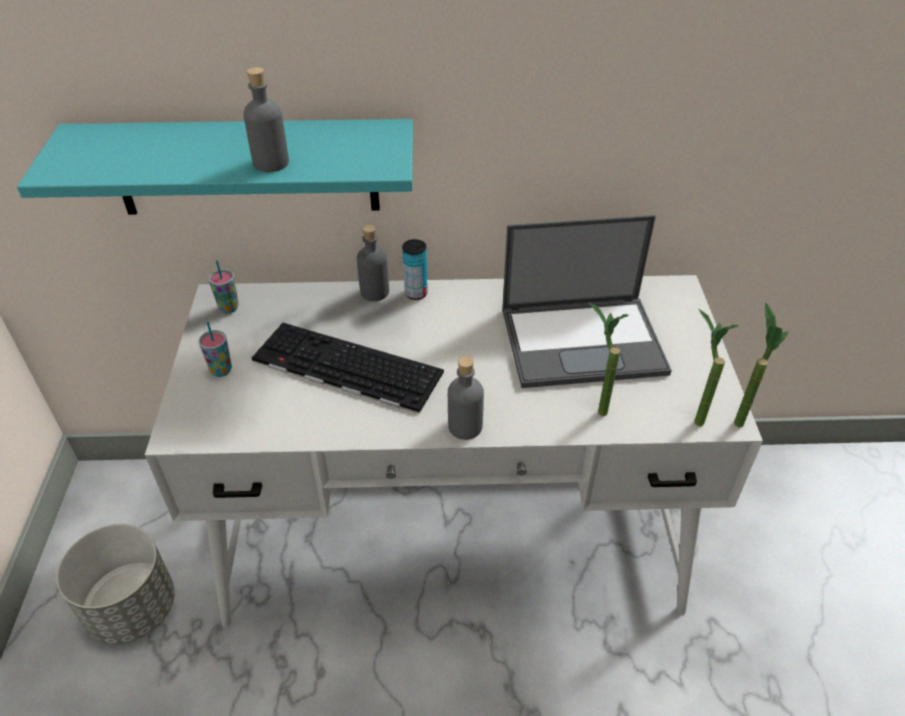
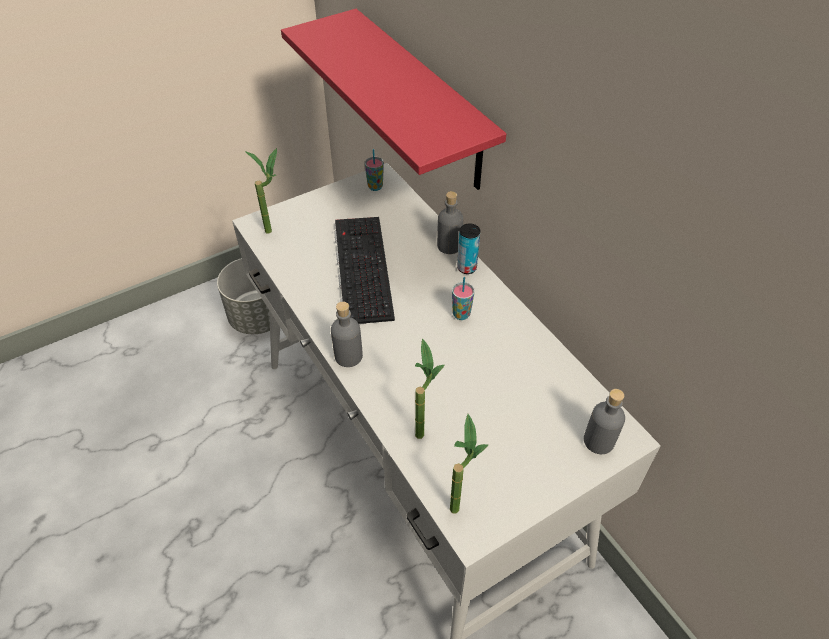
camera: 60 degrees right, 5 degrees up
(221, 370) = (317, 214): cup -> cup (461, 314)
(246, 167) = (423, 101): turquoise shelf -> red shelf
(271, 163) = (384, 99): grey bottle -> grey bottle (598, 441)
(584, 340) = (495, 392): laptop -> none
(738, 416) = (484, 538): potted plant -> potted plant (275, 229)

